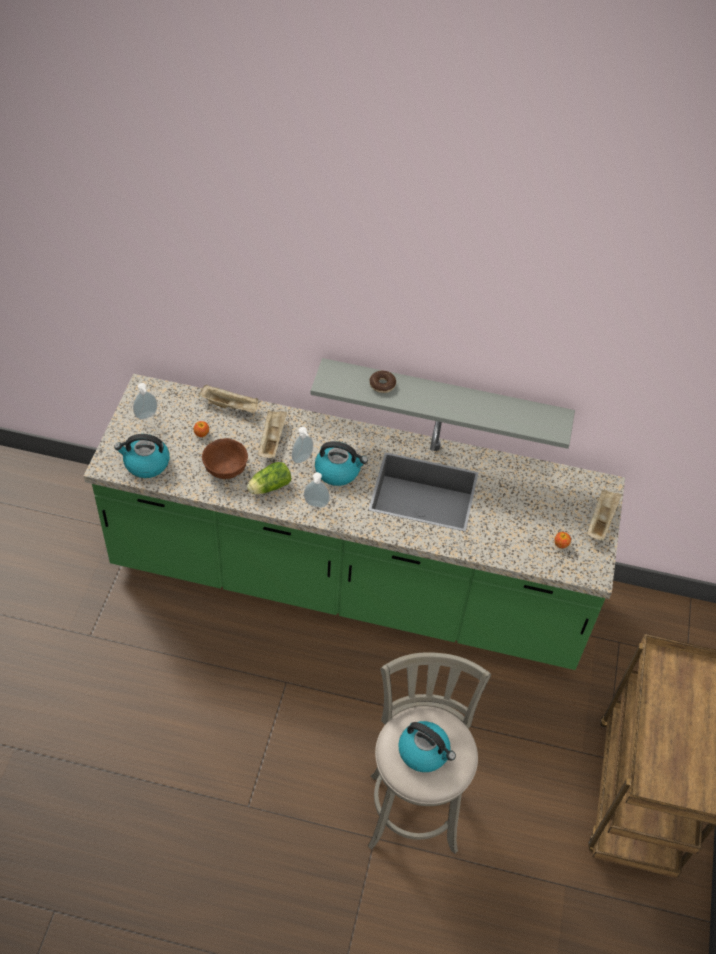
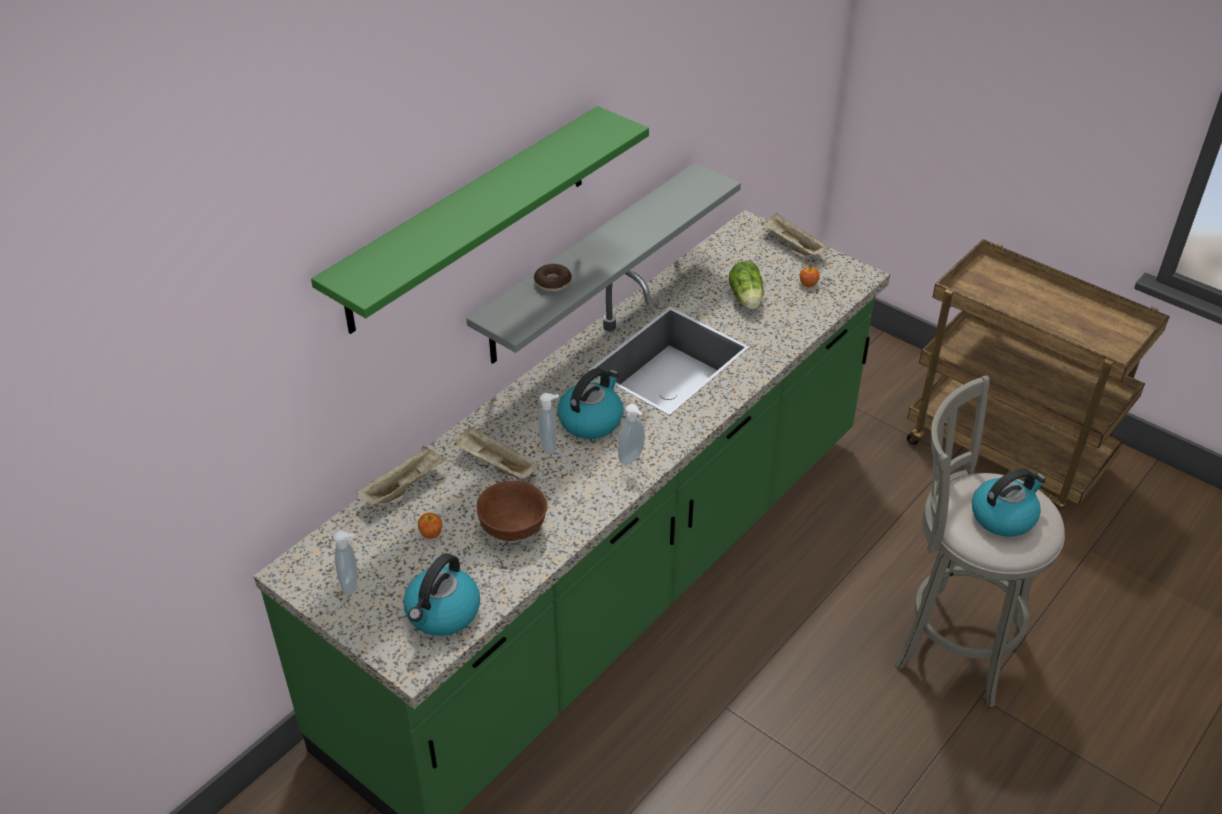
camera: 60 degrees left, 10 degrees down
(268, 487) = (573, 494): lettuce -> lettuce (746, 299)
(335, 305) = (469, 219): none -> green shelf

